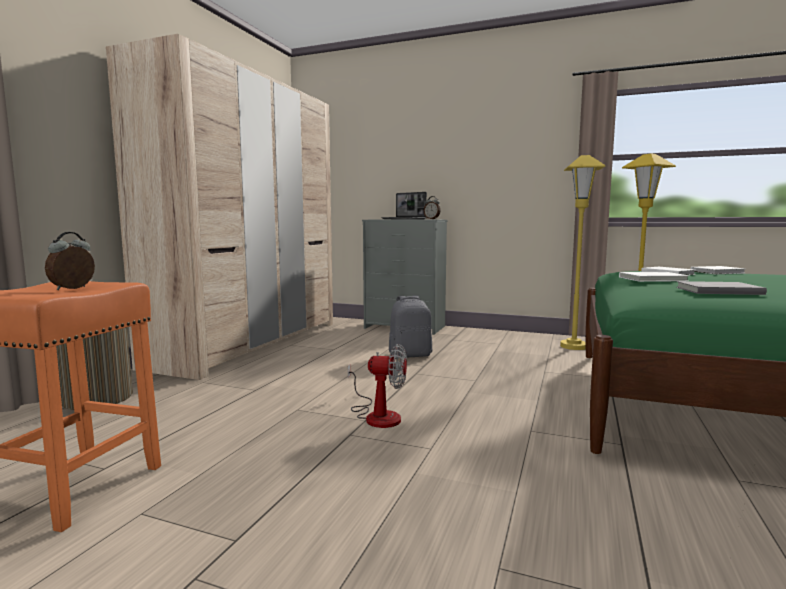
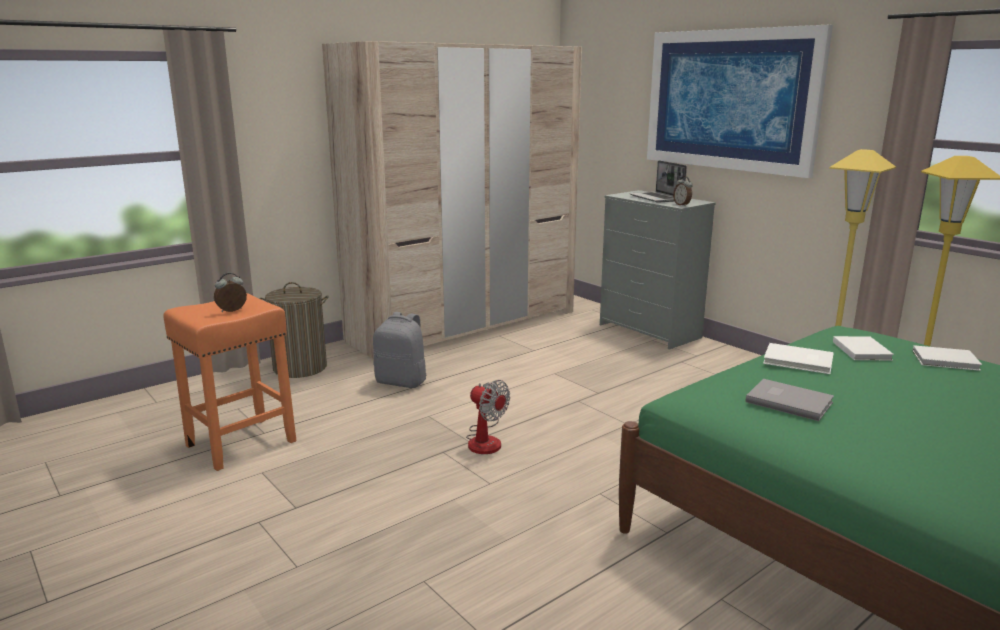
camera: 30 degrees right, 10 degrees up
(410, 355) = (603, 375): grey backpack -> grey backpack (402, 382)
(451, 143) = (730, 100): none -> picture

